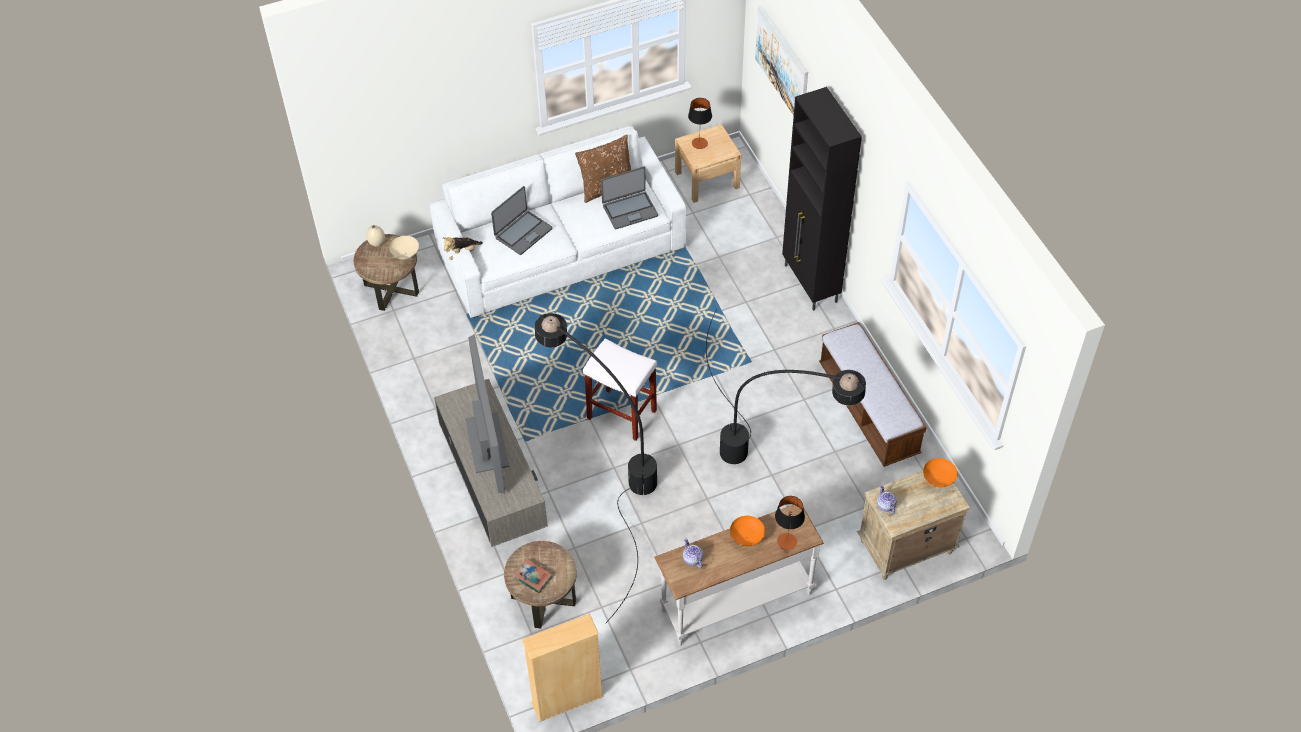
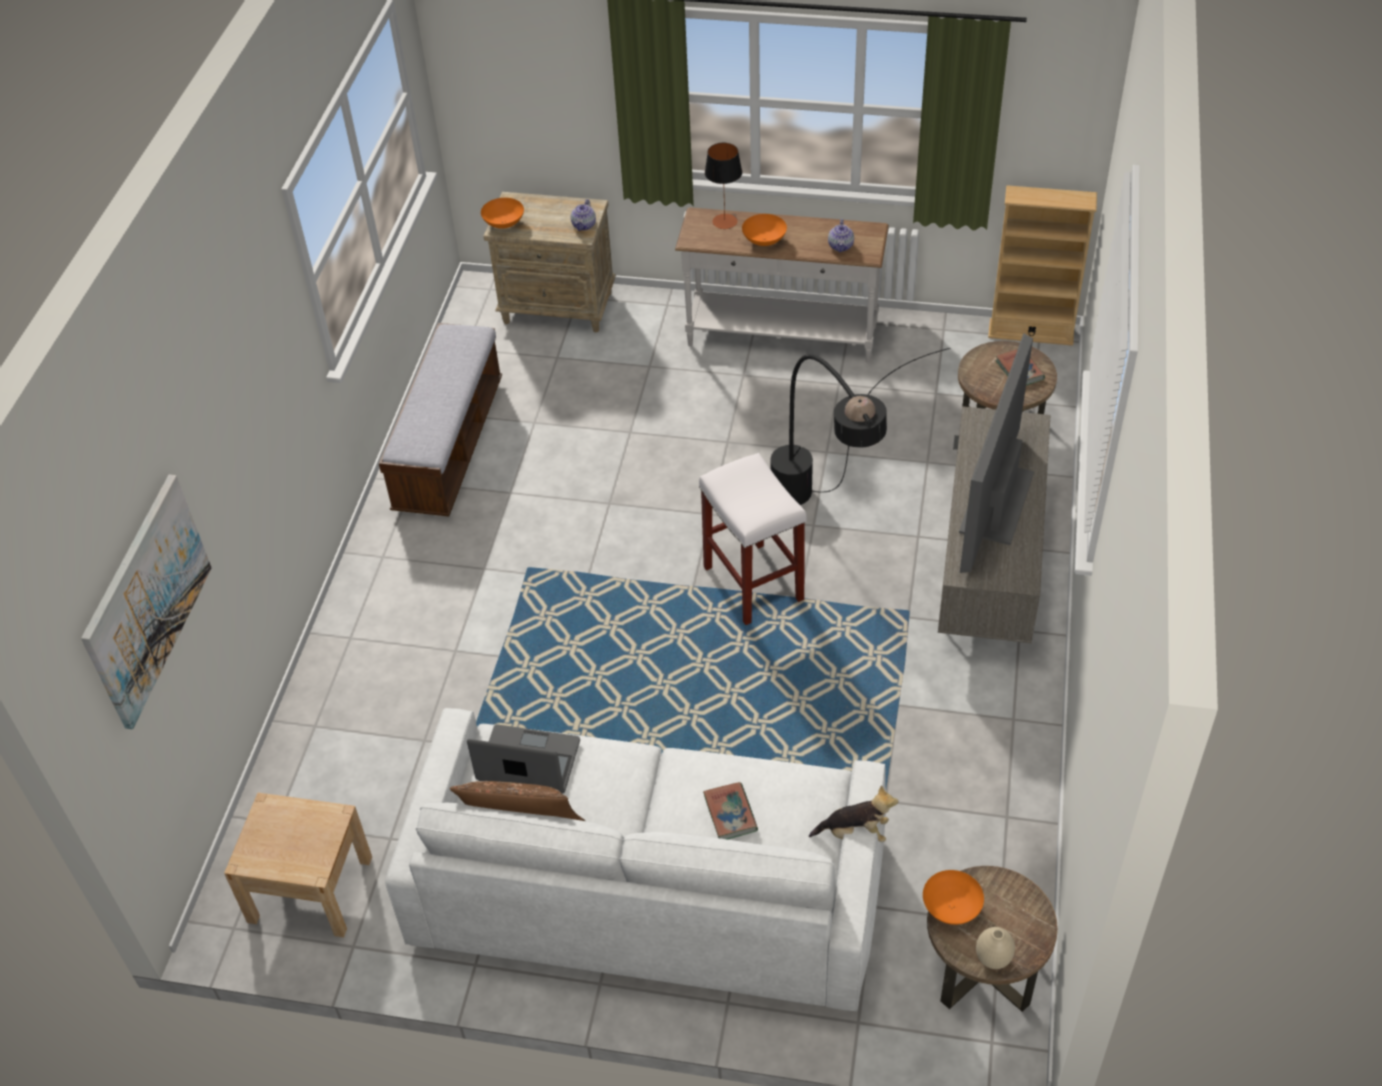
camera: 145 degrees left, 5 degrees down
(405, 253) = (951, 908): beige bowl -> orange bowl
(523, 233) = (730, 814): laptop -> book
(699, 143) = (297, 853): table lamp -> none
(771, 450) = (605, 457): black floor lamp -> none
(810, 284) = (346, 630): black cabinet -> none

